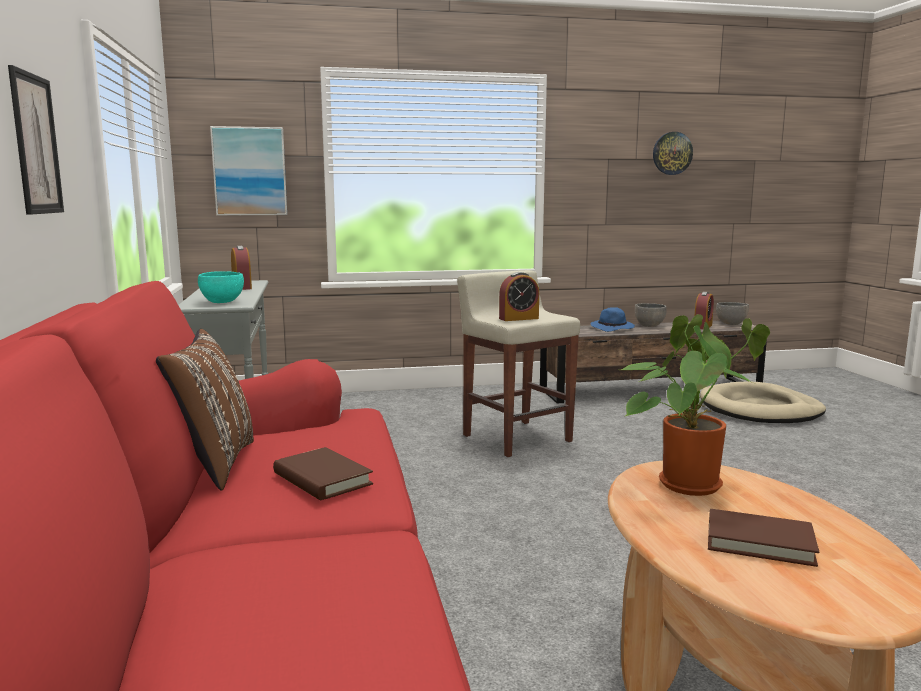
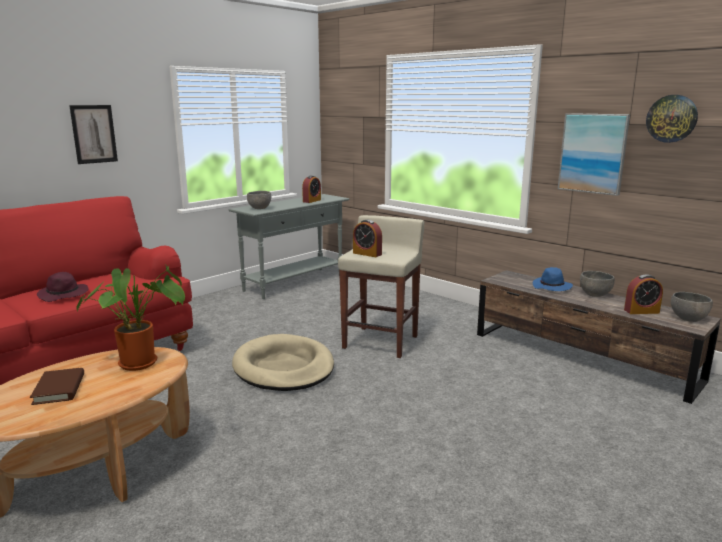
camera: 55 degrees right, 5 degrees up
(212, 465) = (78, 279): brown pillow -> none
(221, 302) = (259, 208): turquoise bowl -> grey bowl
(249, 171) = (350, 127): picture -> picture (593, 153)
(322, 479) = (64, 295): brown book -> purple hat
(760, 409) = (621, 412): beige dog bed -> beige dog bed (284, 367)

